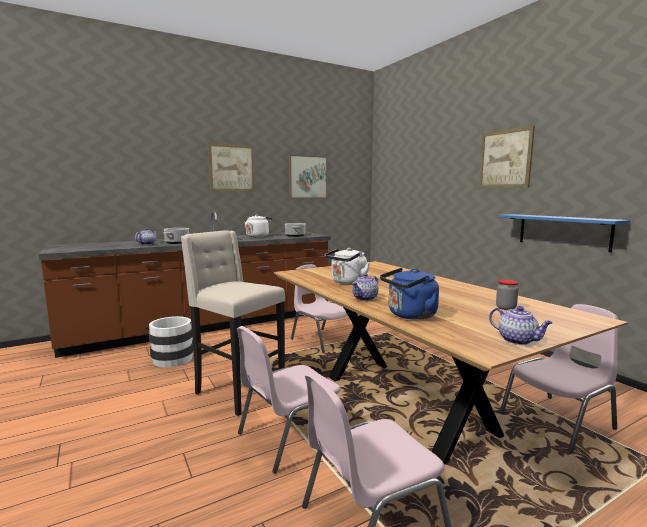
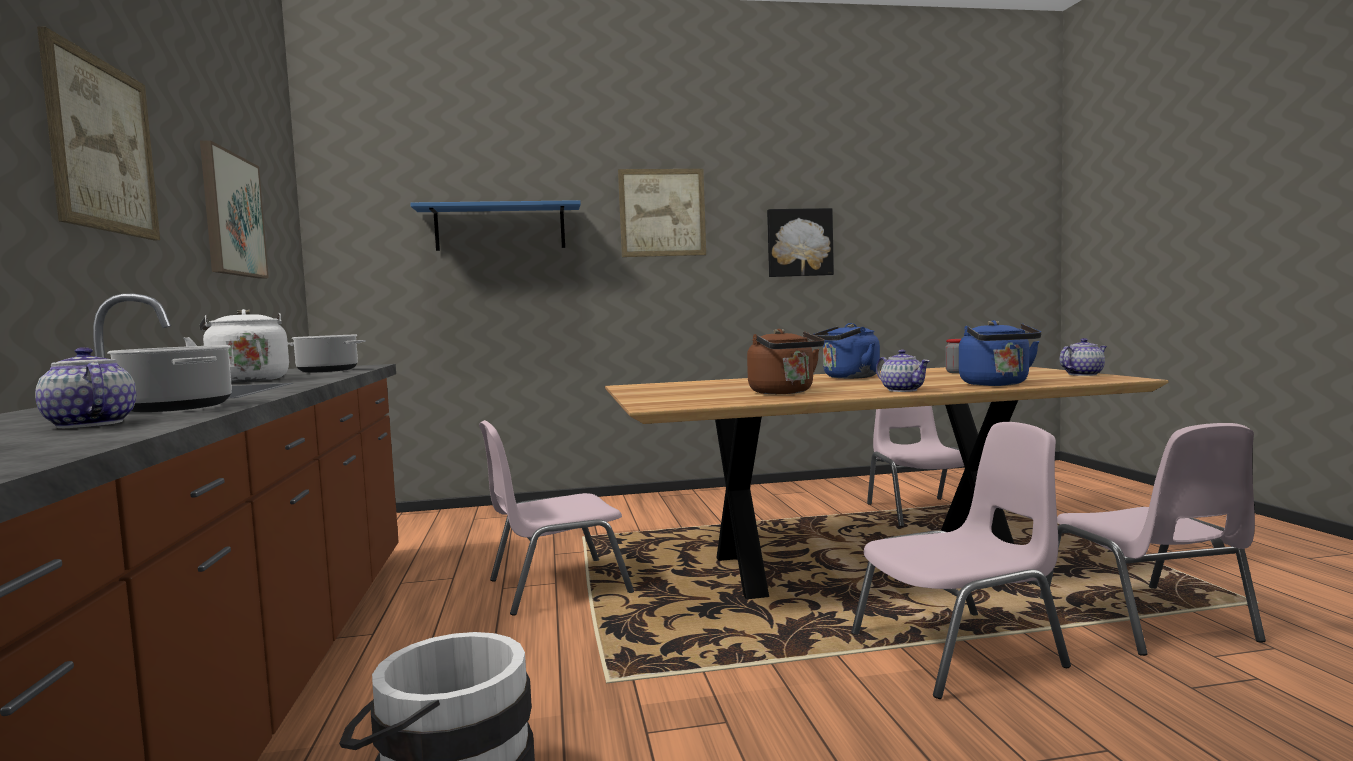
camera: 70 degrees left, 5 degrees down
(237, 391) = (761, 692): beige stool -> none
(289, 437) = (960, 651): pink chair -> pink chair turned 90 degrees counterclockwise
(347, 282) = (784, 392): white kettle -> brown kettle
(440, 288) = (848, 377): none -> blue kettle
(563, 231) = (759, 311): blue shelf -> blue shelf (500, 228)
(606, 178) = (799, 243): none -> picture

